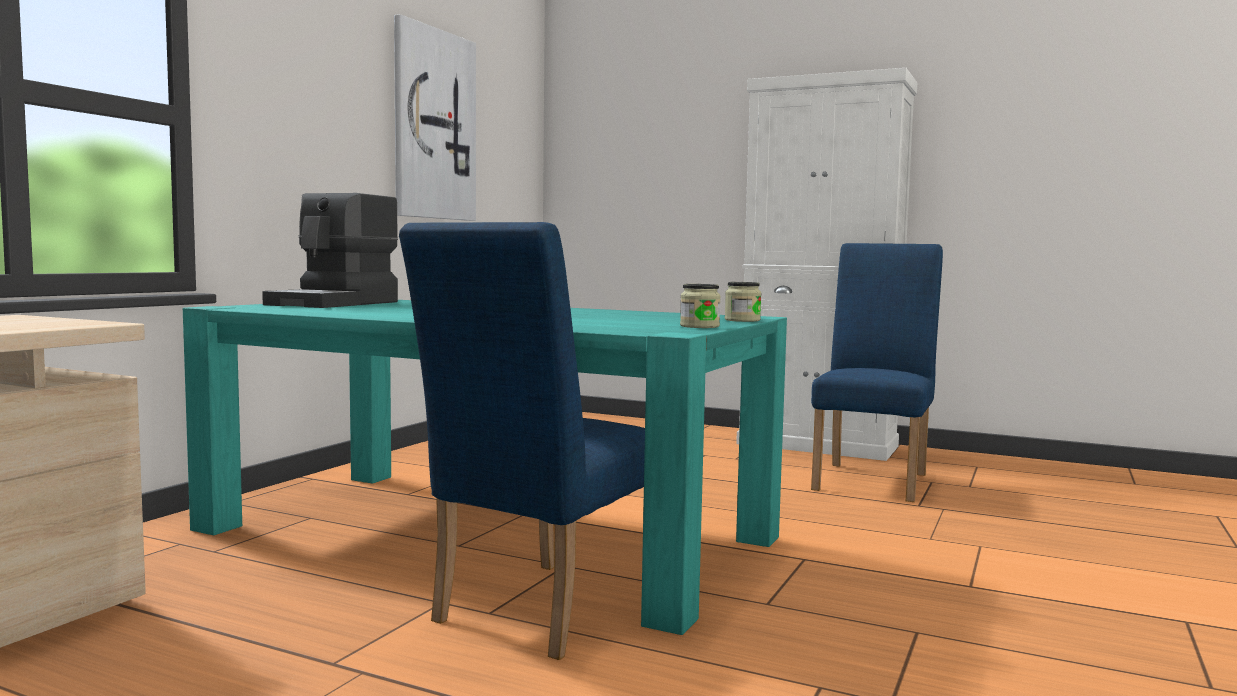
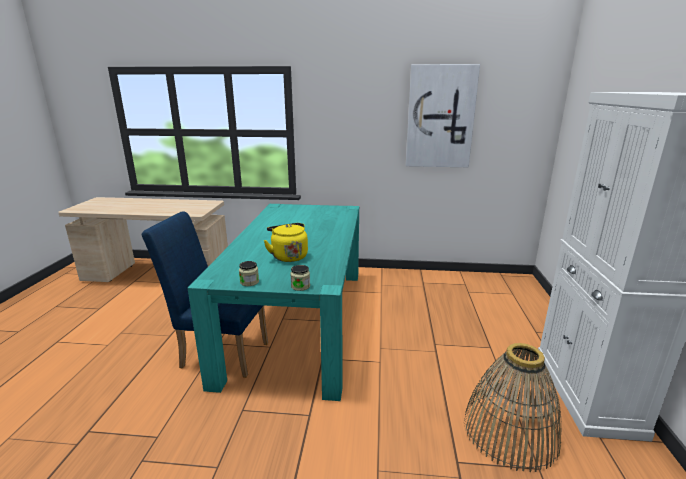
camera: 70 degrees right, 15 degrees up
(336, 303) = (315, 210): coffee machine -> none
(595, 317) = (288, 256): none -> yellow kettle
(873, 479) = (510, 432): blue chair -> basket

